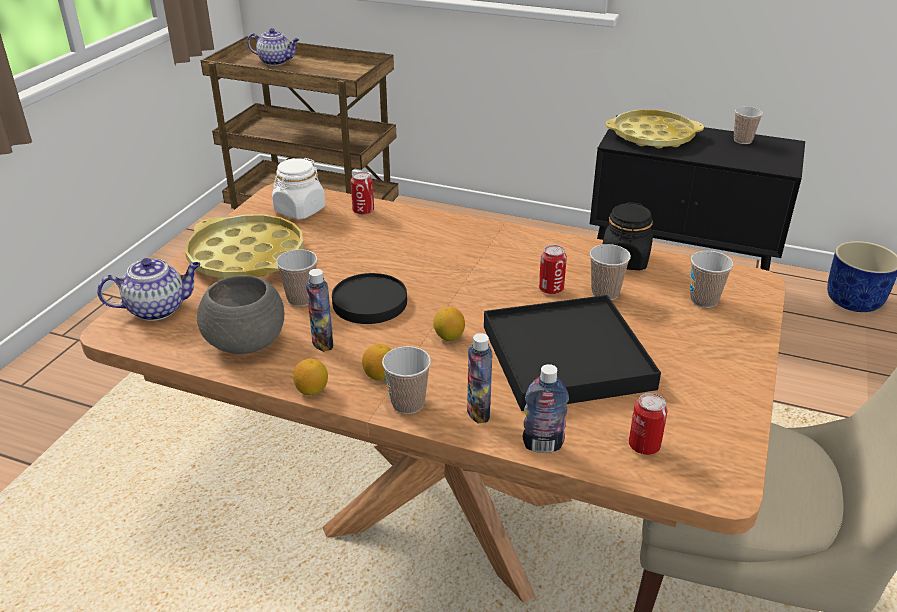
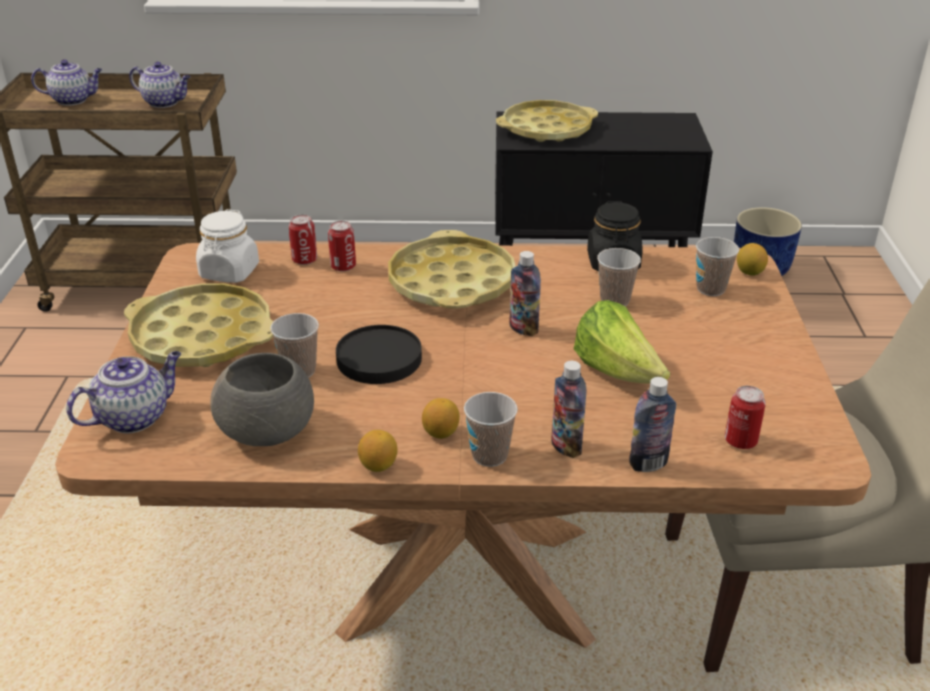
camera: 20 degrees left, 0 degrees up
(322, 343) = (356, 413): bottle -> bottle (523, 329)
(341, 72) = (165, 102): none -> teapot
(449, 337) = (487, 377): lemon -> lemon (749, 272)
(470, 251) = (451, 282): none -> yellow tray
(551, 289) = (559, 307): can -> can (343, 266)
(566, 357) = (617, 372): black tray -> lettuce
(742, 140) = (637, 121): cup -> none

